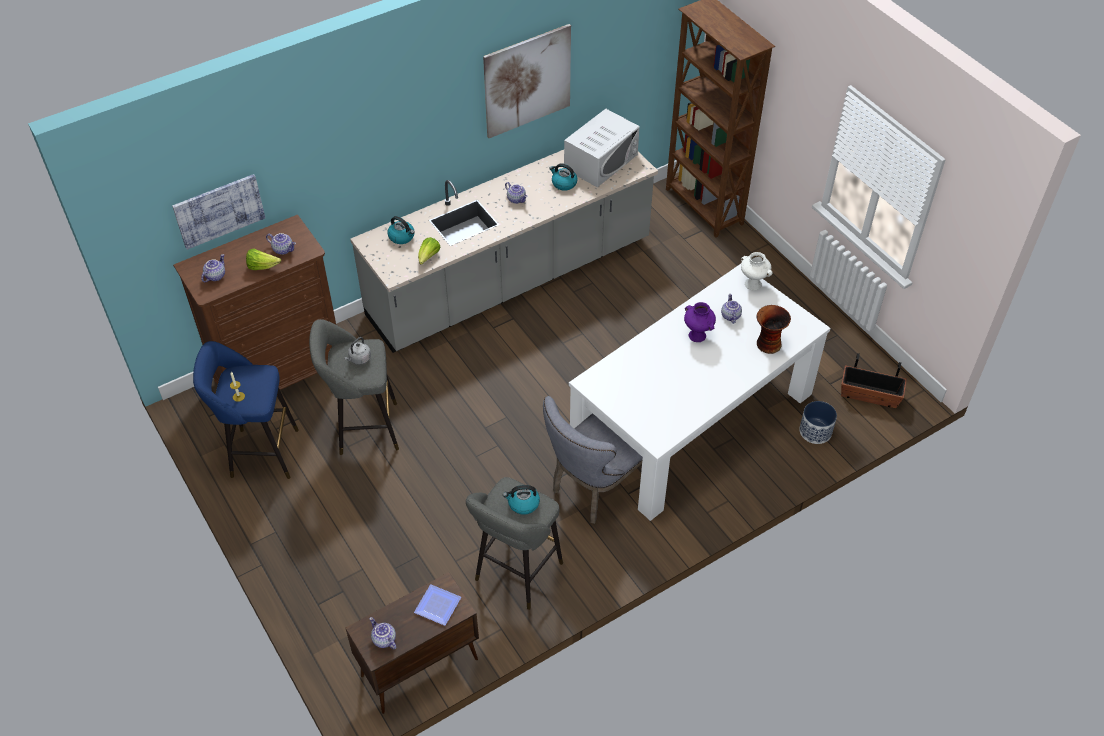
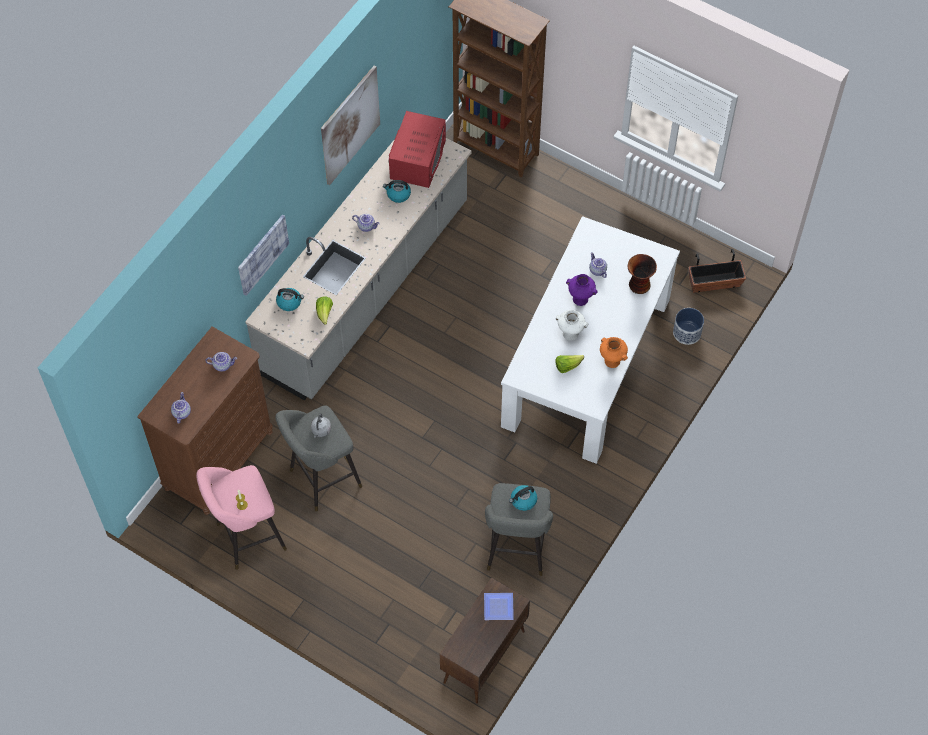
camera: 25 degrees left, 10 degrees up
(219, 210) = (162, 356): picture -> picture (262, 254)
(260, 453) = (247, 538): blue stool -> pink stool
(262, 266) = (215, 388): lettuce -> lettuce (567, 366)
(383, 640) = (473, 650): teapot -> none
(594, 488) = (539, 454): grey chair -> none
(601, 161) = (418, 159): white microwave -> red microwave
(698, 404) = (611, 361): none -> orange vase
(752, 284) = (600, 233): white vase -> white vase (570, 334)

